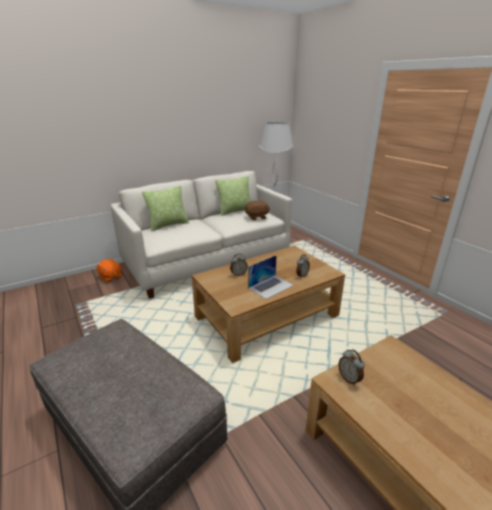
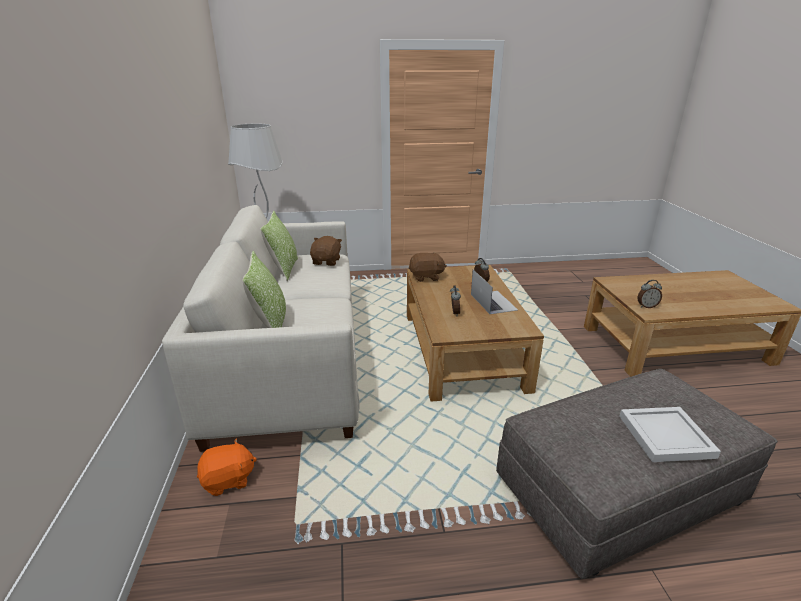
camera: 65 degrees left, 0 degrees up
(105, 391) = (666, 435): none -> white tray
(287, 254) = (426, 277): none -> brown plush toy

